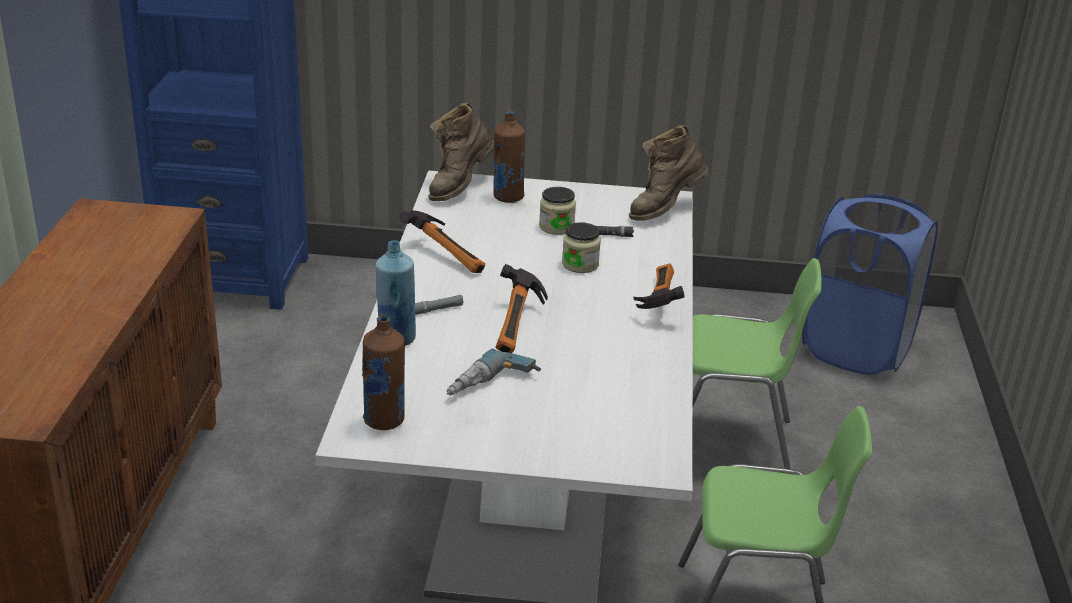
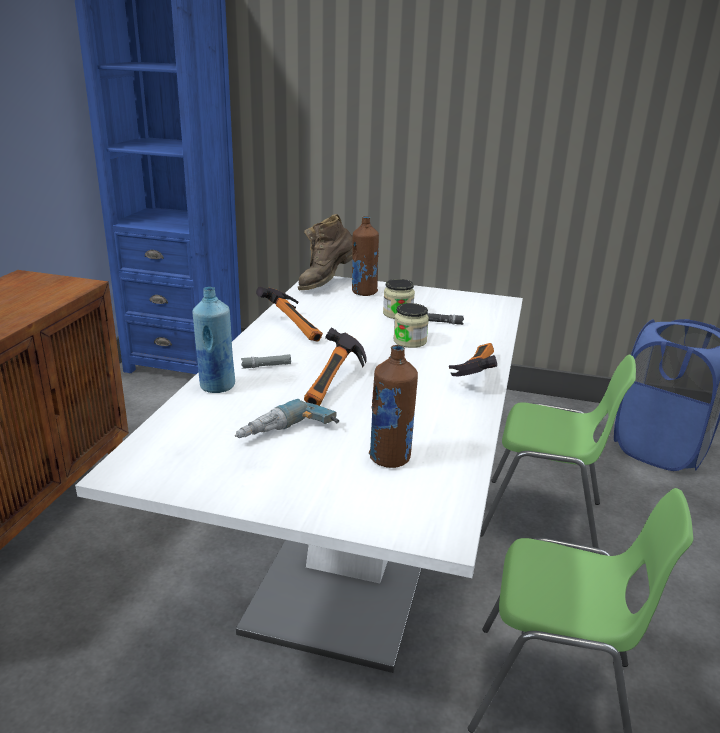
camera: 10 degrees right, 5 degrees down
(384, 420) = (164, 457): brown bottle -> brown bottle (390, 458)
(664, 209) = (495, 308): brown boot -> none

